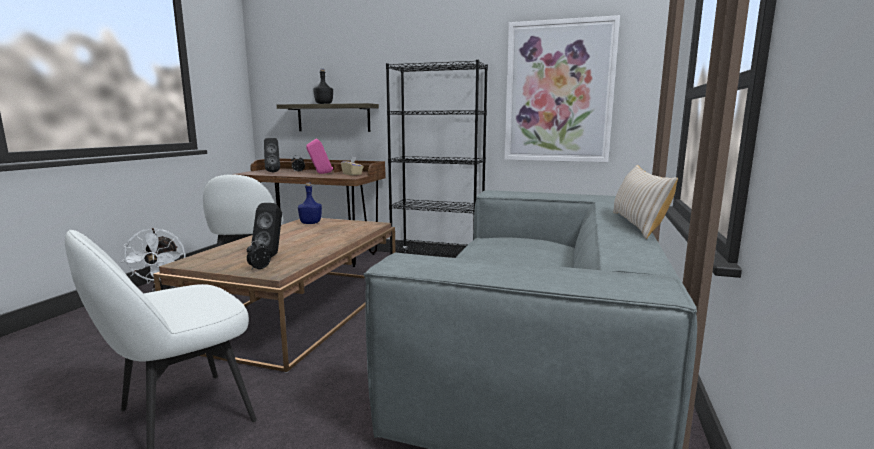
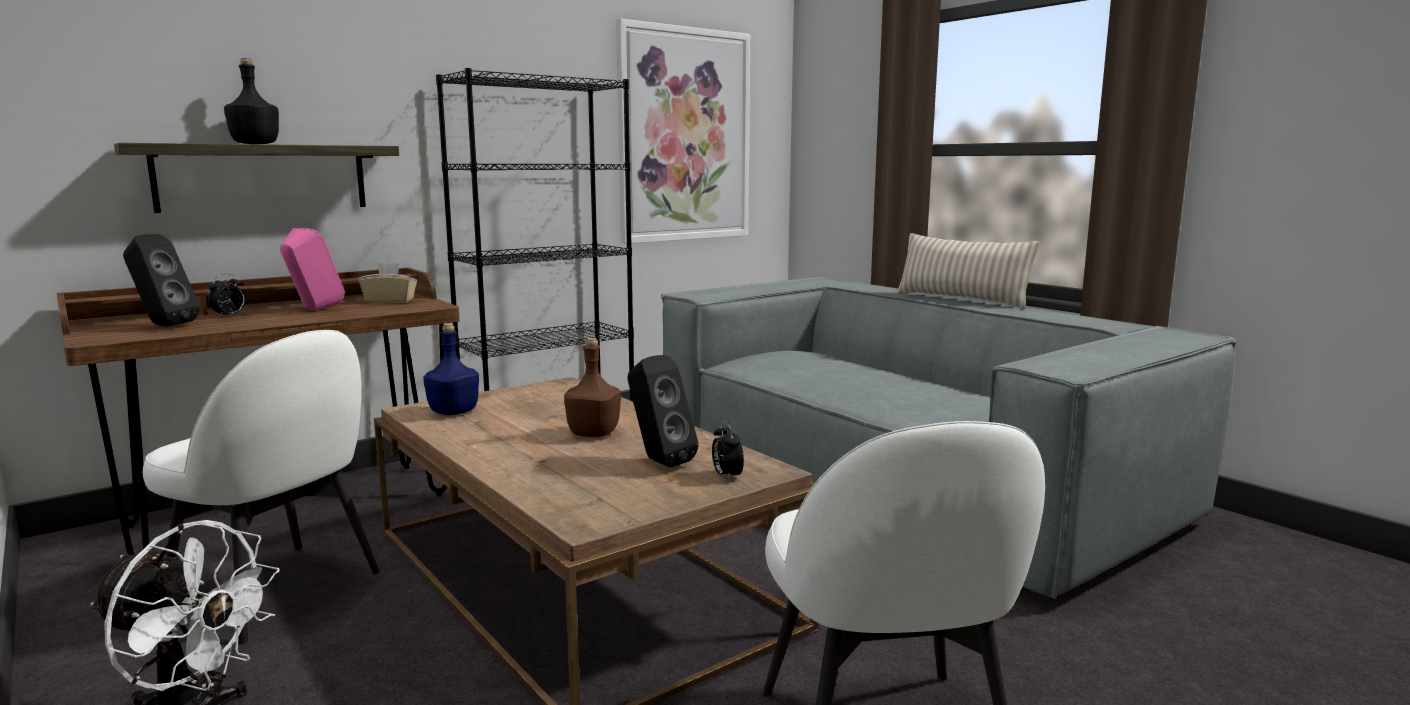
camera: 55 degrees left, 0 degrees up
(302, 242) = (593, 434): none -> brown bottle

